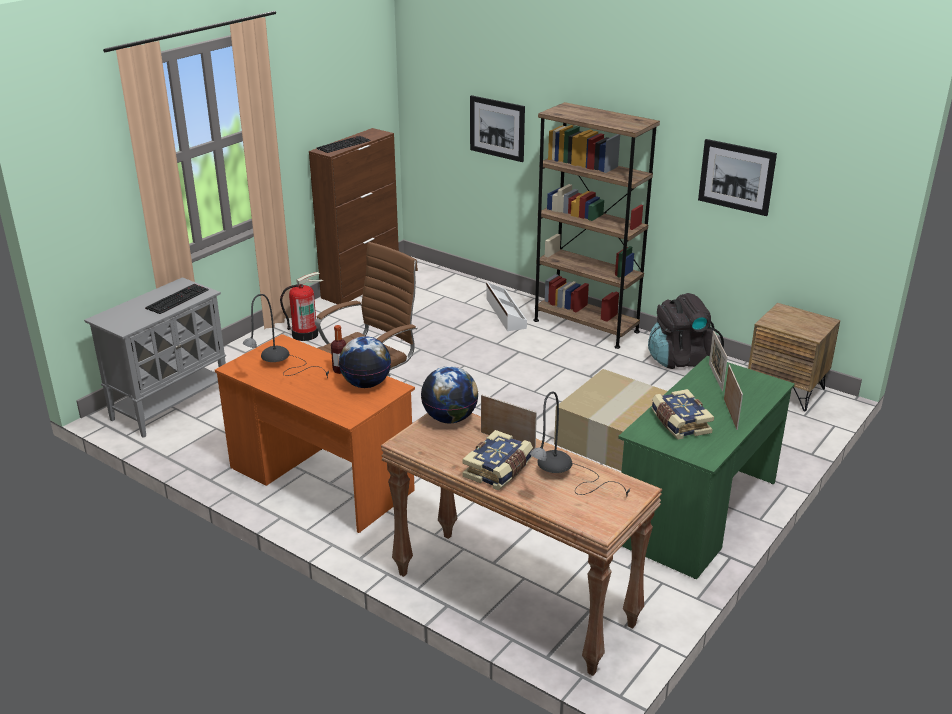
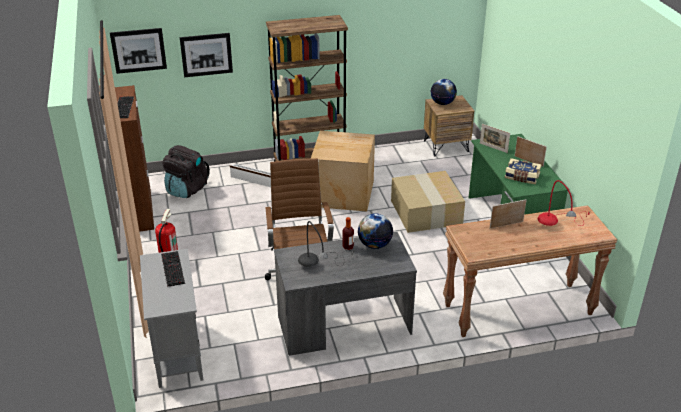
camera: 50 degrees left, 5 degrees up
(321, 479) = (344, 325): orange desk -> grey desk
(450, 418) = (466, 231): globe -> globe (442, 103)
(499, 470) = (530, 239): book -> none
(563, 369) = (342, 193): none -> cardboard box
(563, 483) = (559, 227): grey table lamp -> red table lamp
(680, 359) = (381, 156): black backpack -> black backpack (186, 189)
(736, 177) = (391, 34): picture -> picture (138, 50)

